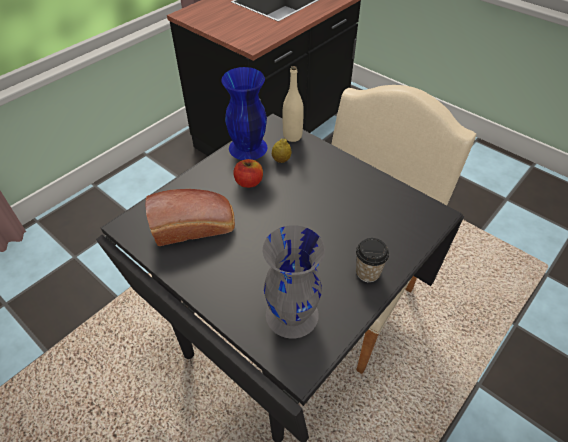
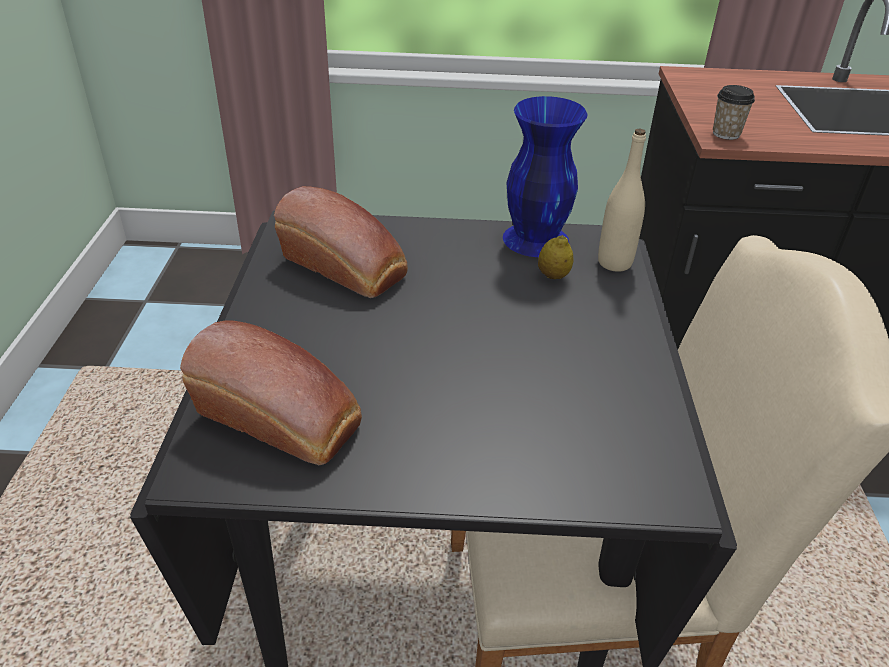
camera: 50 degrees right, 10 degrees down
(249, 182) = (474, 270): apple -> none
(292, 315) = (283, 421): grey vase -> bread
(367, 272) = (439, 463): cup -> cup (726, 134)

